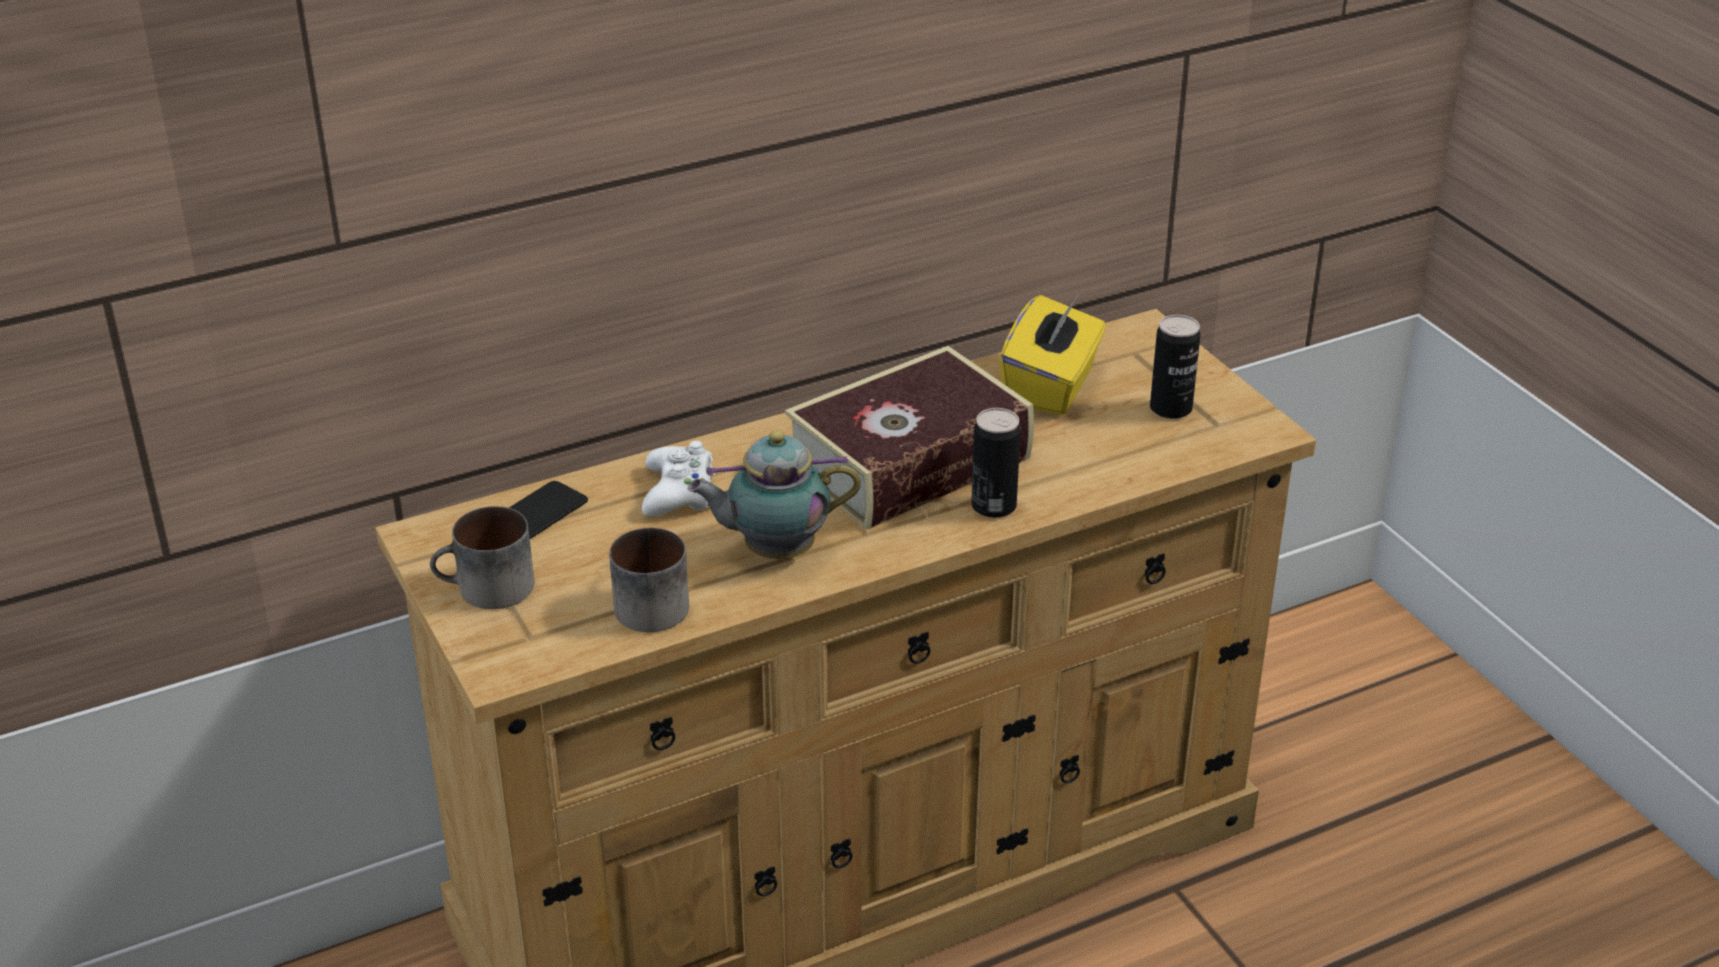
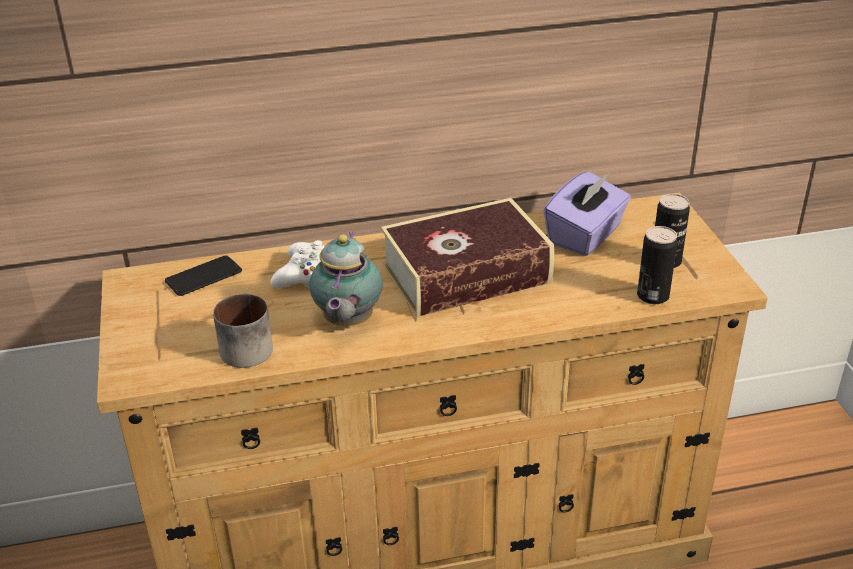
camera: 15 degrees right, 0 degrees up
(486, 590) = (147, 322): mug -> none
(774, 550) = (347, 322): teapot -> teapot turned 90 degrees counterclockwise
(993, 506) = (512, 313): can -> can (653, 296)
(1051, 386) = (585, 236): yellow tissue box -> purple tissue box

